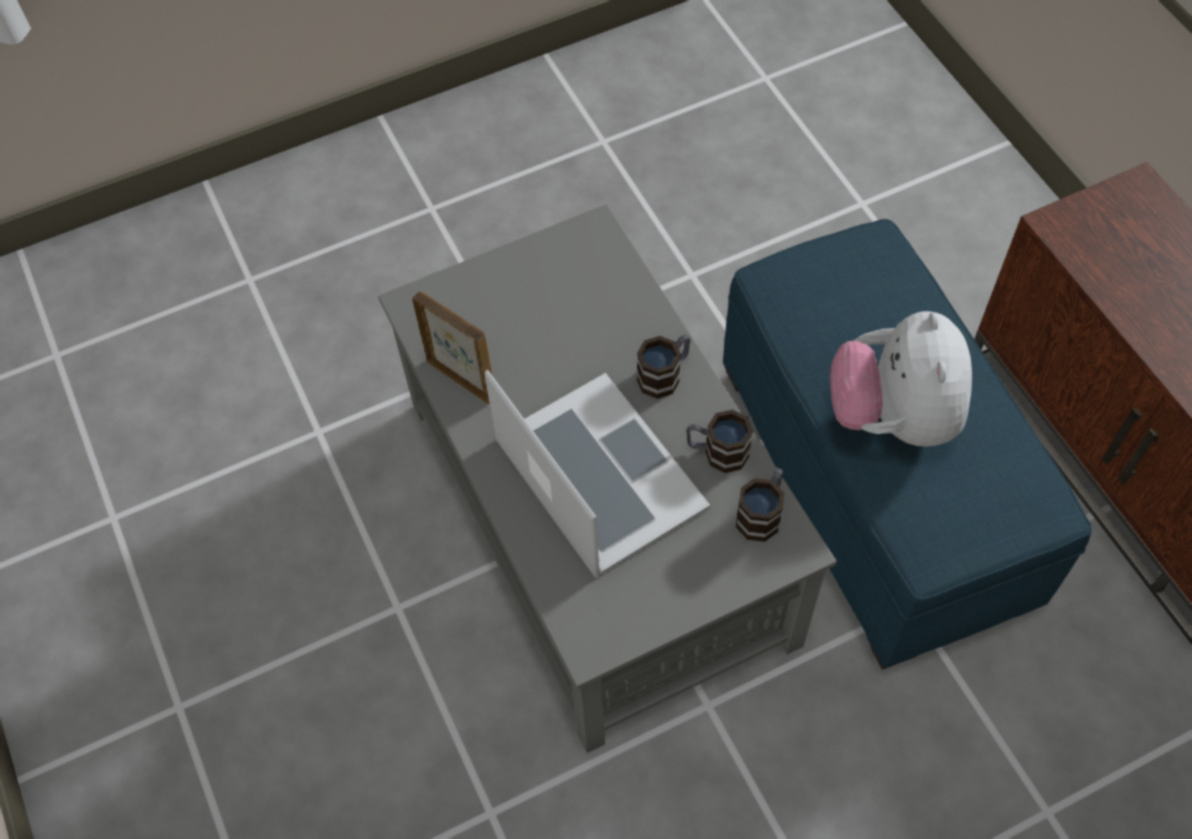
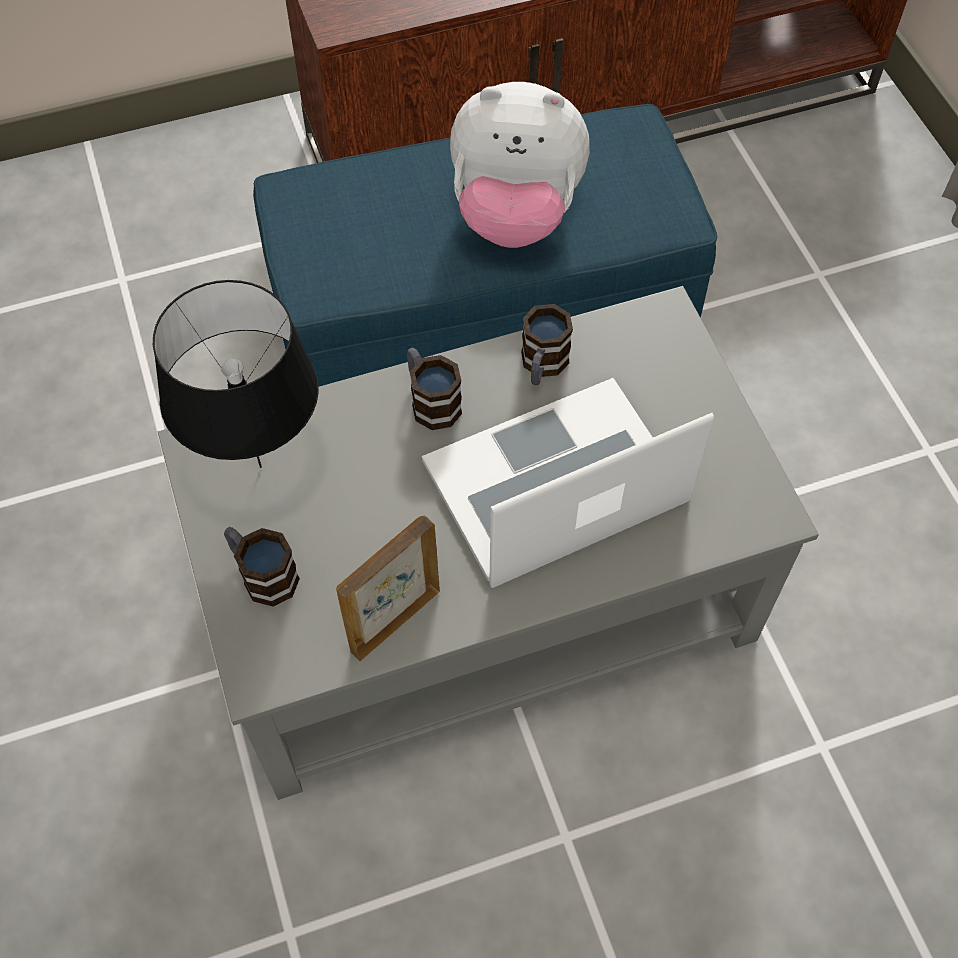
camera: 85 degrees left, 0 degrees up
(585, 273) = (261, 465): none -> black table lamp
(762, 513) = (622, 337): mug -> mug (262, 574)

